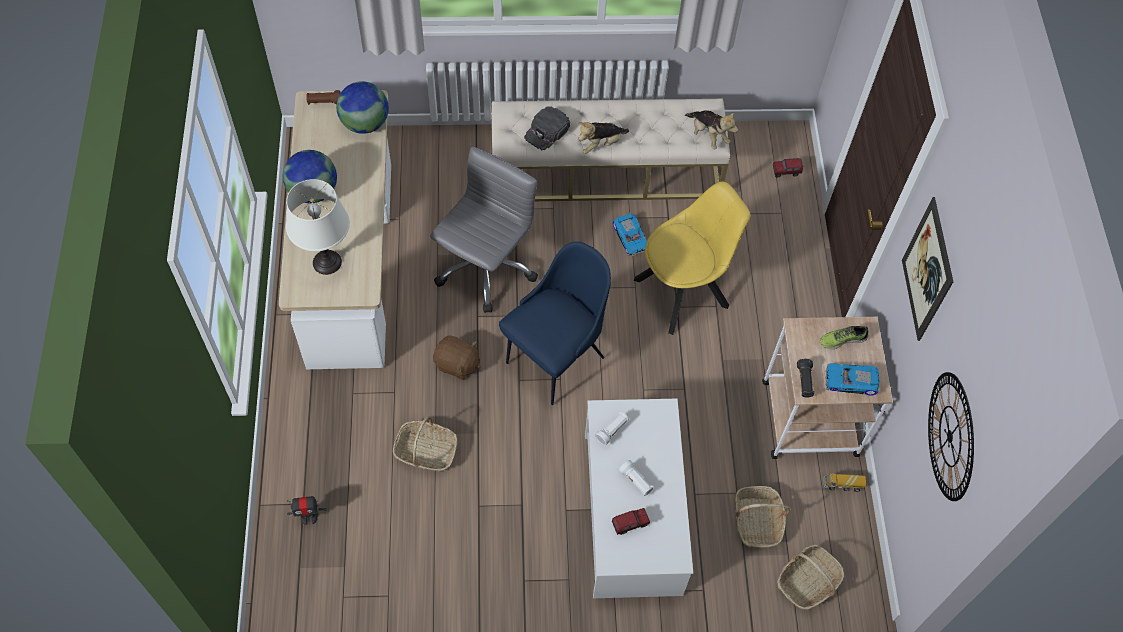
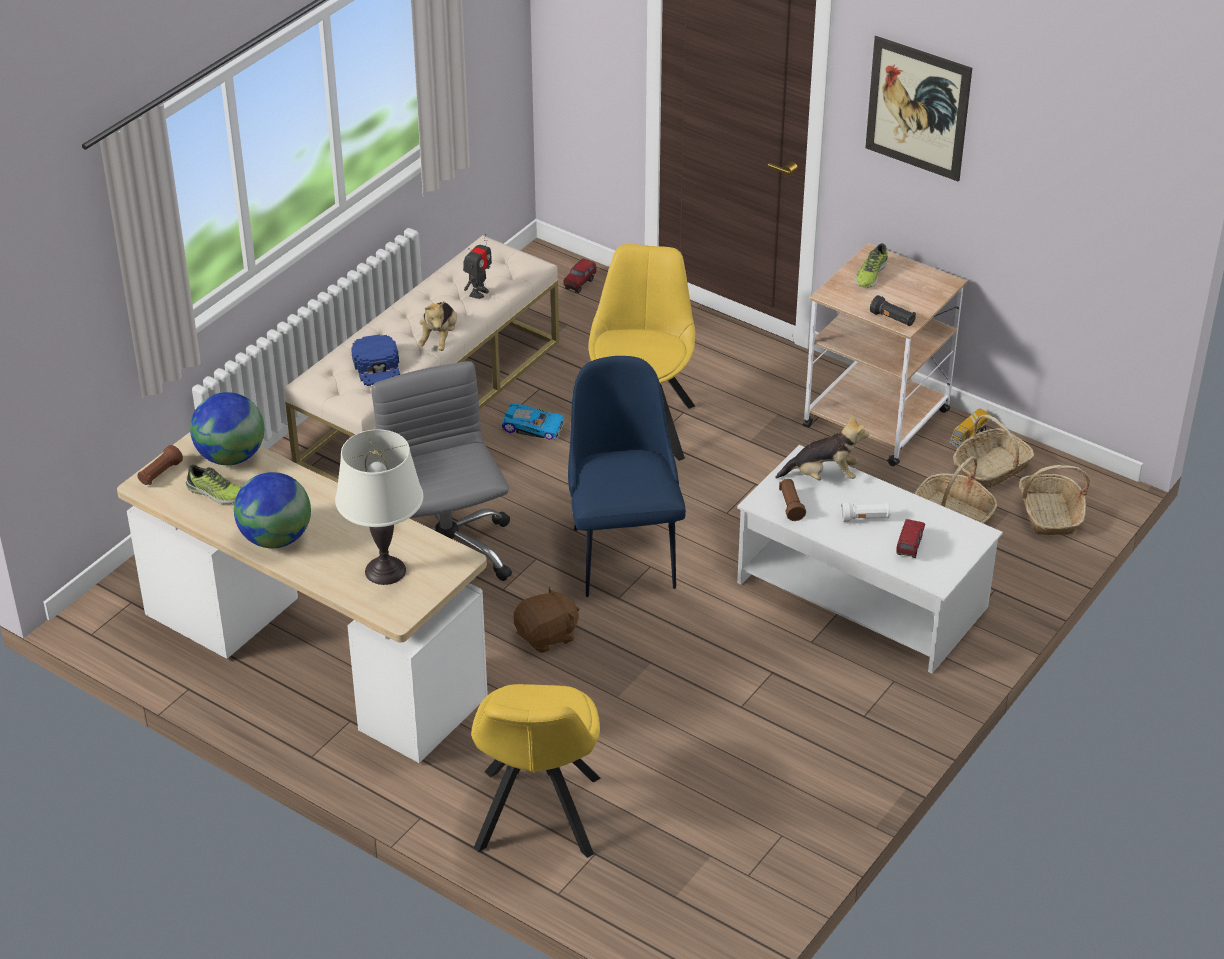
camera: 50 degrees left, 20 degrees down
(309, 517) = (618, 856): toy robot -> toy robot (478, 292)
(310, 455) = (537, 816): none -> yellow chair
(328, 138) = (216, 493): none -> shoe
(426, 451) = (631, 716): basket -> basket (991, 469)
(546, 131) = (377, 366): black cap -> blue cap
(612, 430) = (791, 506): white flashlight -> brown flashlight
(708, 135) = (517, 265): plush toy -> plush toy (823, 476)
(851, 382) = (921, 292): toy car -> none
(950, 436) = (1084, 194): wall clock -> none

